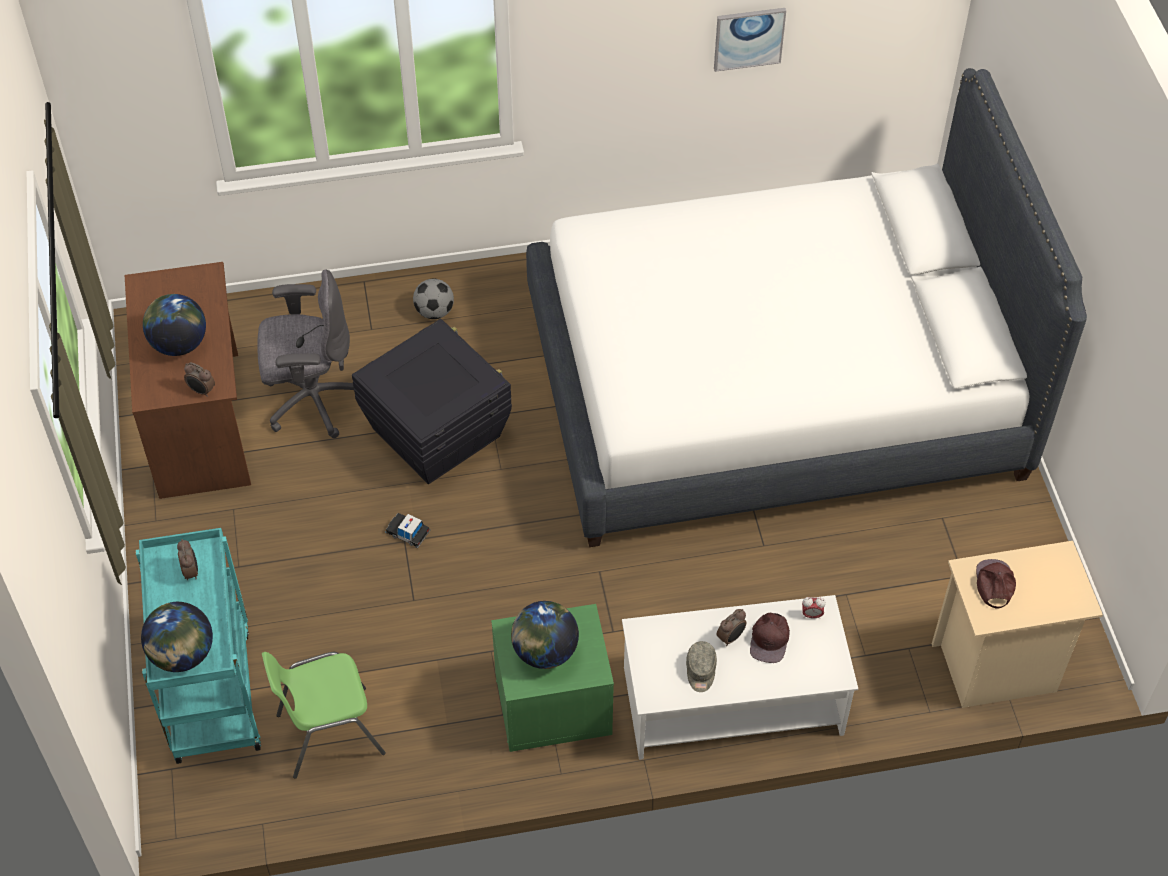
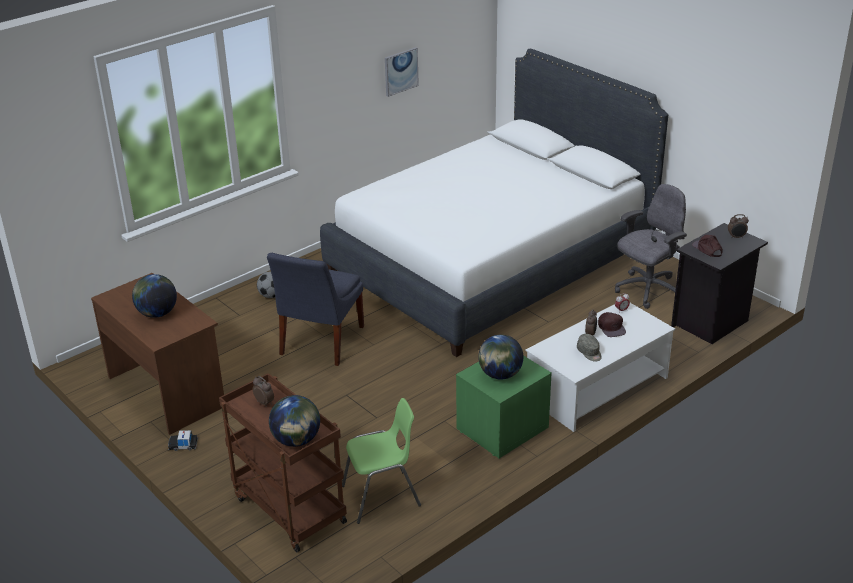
camera: 30 degrees left, 20 degrees down
(201, 391) = (192, 327): alarm clock -> alarm clock (736, 237)
(211, 692) = (287, 509): turquoise cart -> brown cart
(312, 400) = (230, 356): grey office chair -> grey office chair (647, 290)
(328, 733) = (382, 496): green chair -> green chair turned 150 degrees counterclockwise
(408, 532) = (344, 390): toy car -> toy car (183, 445)
(436, 431) = (320, 342): black storage box -> blue chair
(996, 668) = (711, 323): beige nightstand -> black nightstand

